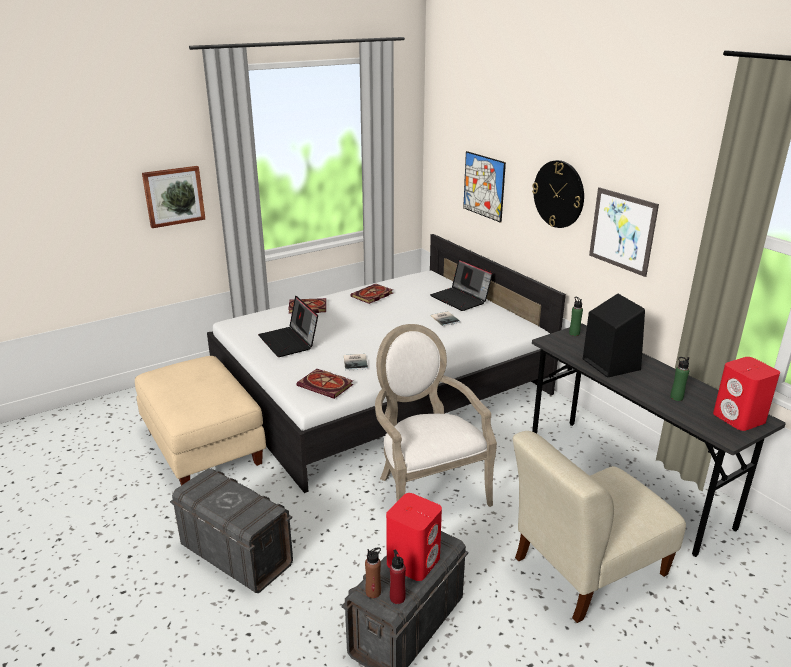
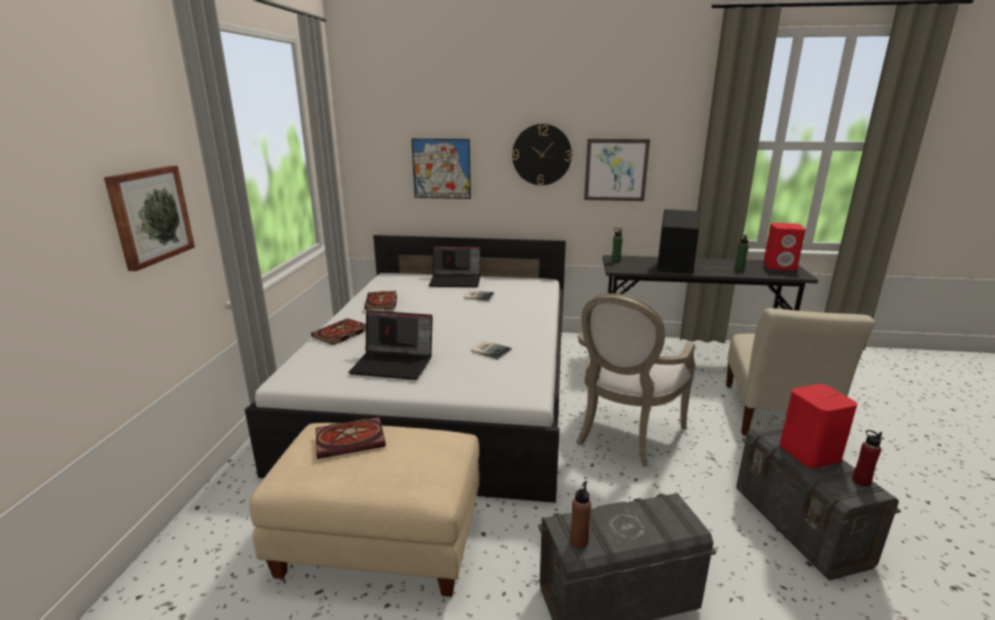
camera: 50 degrees left, 5 degrees down
(327, 385) = (514, 376): book -> book (352, 439)
(373, 592) = (848, 491): brown bottle -> brown bottle (579, 541)
(426, 491) = (622, 435): armchair -> armchair turned 75 degrees counterclockwise

